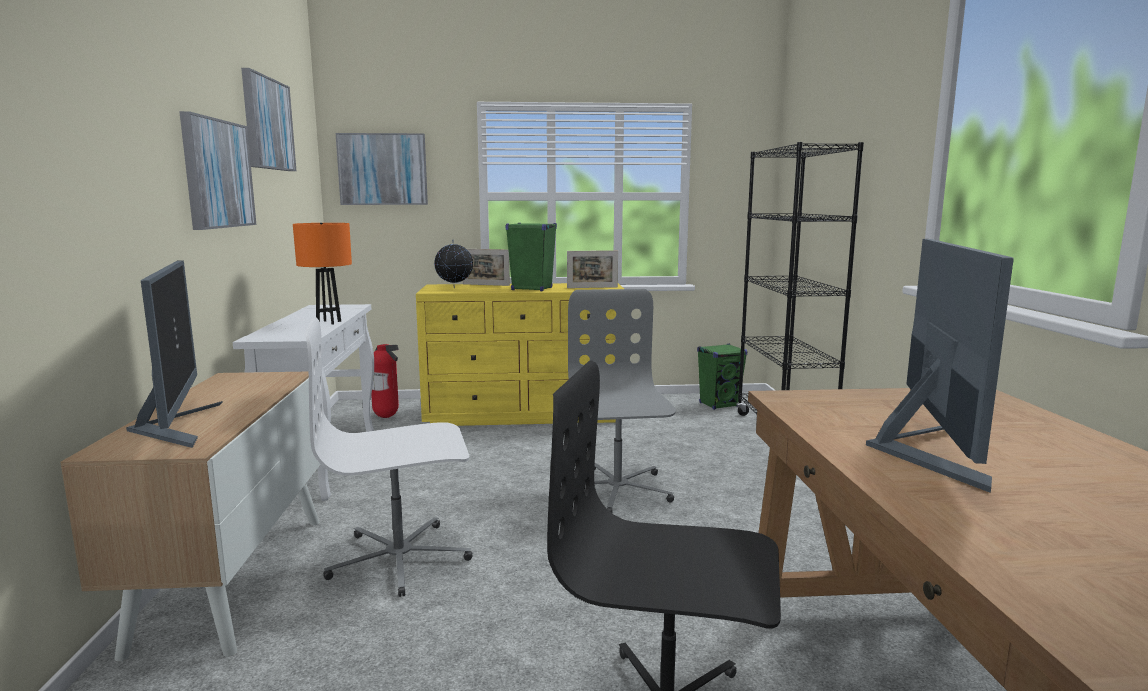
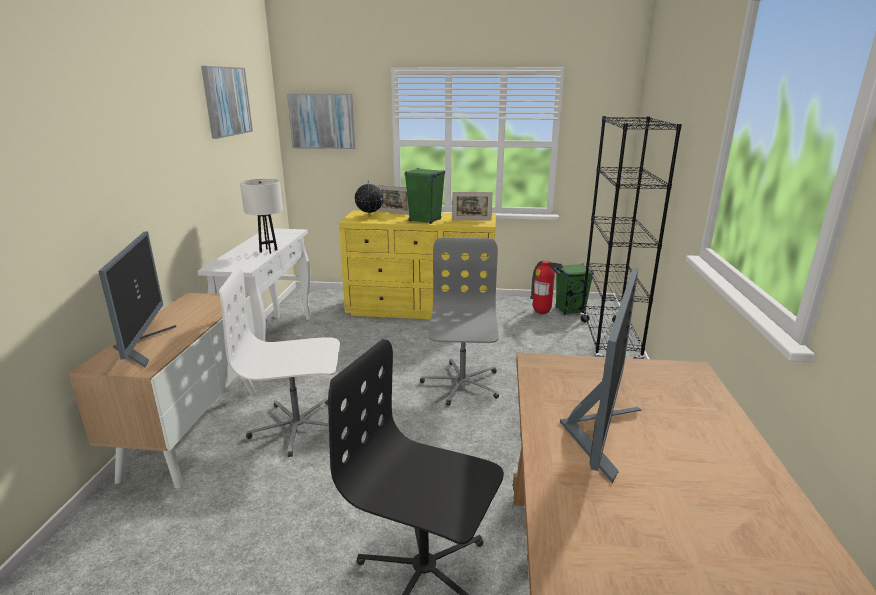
camera: 10 degrees right, 10 degrees up
(217, 174) = (182, 152): picture -> none
(328, 322) = (268, 251): orange table lamp -> white table lamp
(387, 417) = (324, 305): fire extinguisher -> fire extinguisher (542, 313)

